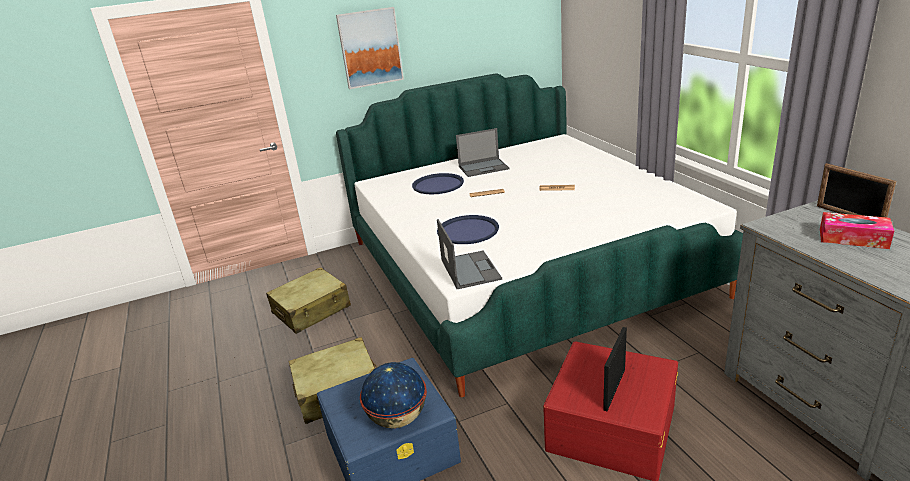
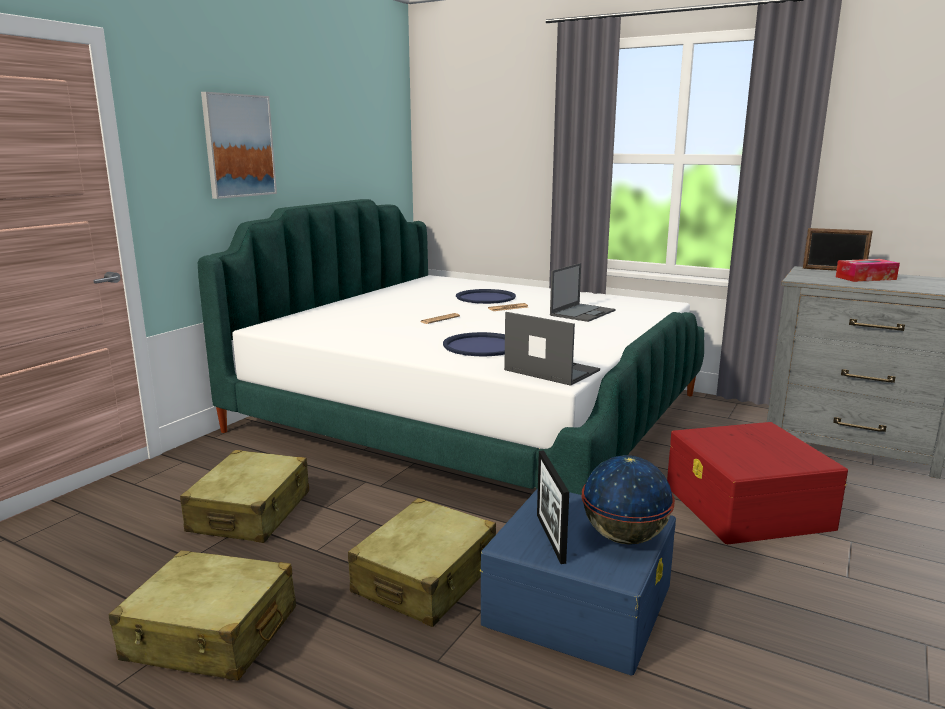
camera: 40 degrees left, 10 degrees down
(221, 381) = (211, 634): none -> beige suitcase
(438, 185) = (363, 320): blue tray -> blue tray (485, 297)
(484, 167) = (392, 303): laptop -> laptop (583, 313)
(614, 389) = (765, 451): picture frame -> picture frame (550, 538)

